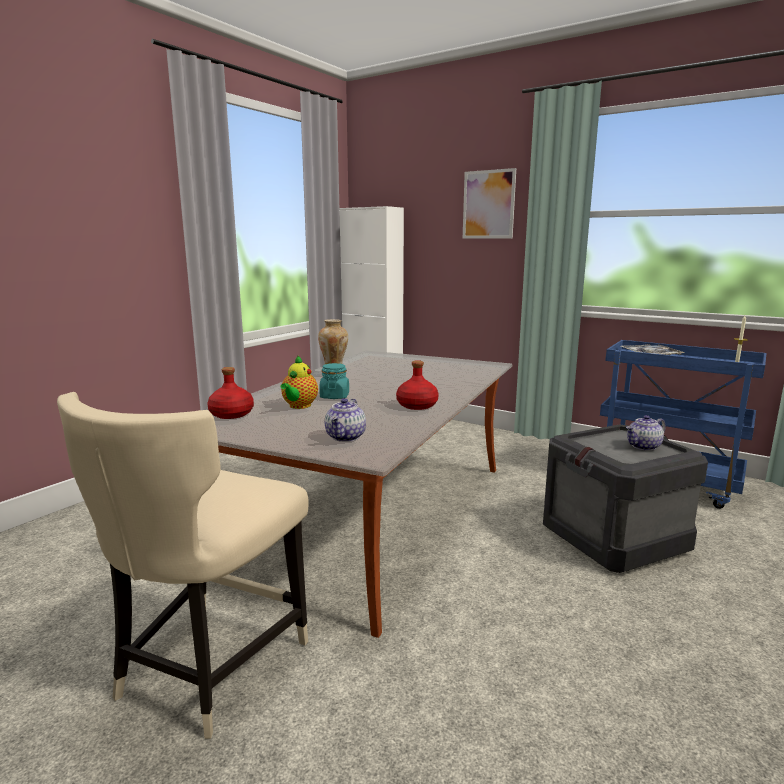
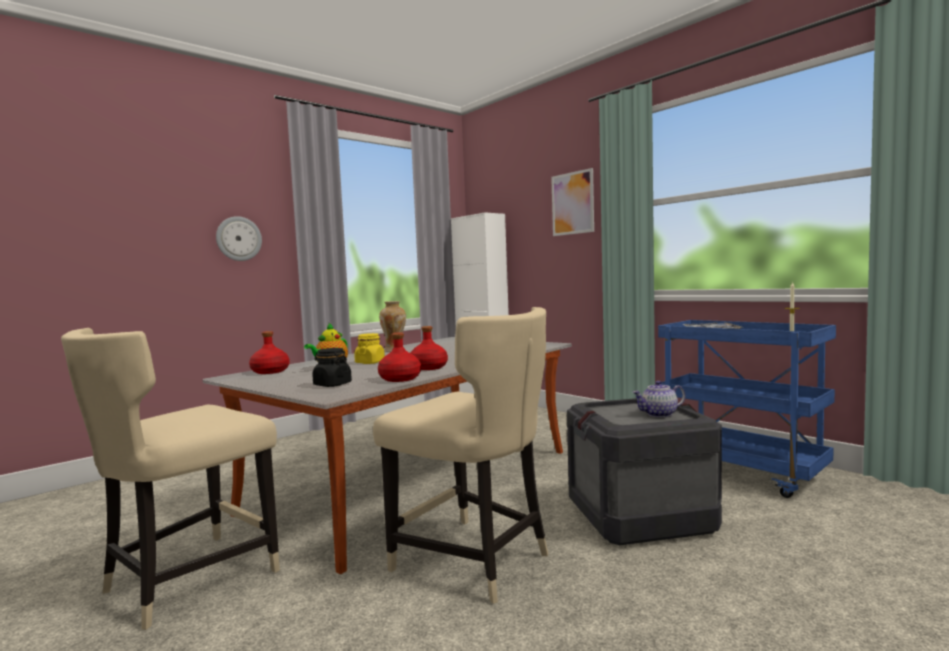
camera: 15 degrees right, 10 degrees down
(114, 232) = (239, 238): none -> wall clock
(334, 396) = (370, 362): turquoise jar -> yellow jar
(346, 437) = (332, 384): teapot -> black jar
(411, 425) = (399, 379): none -> red bottle
(501, 605) = (475, 561): none -> beige chair

